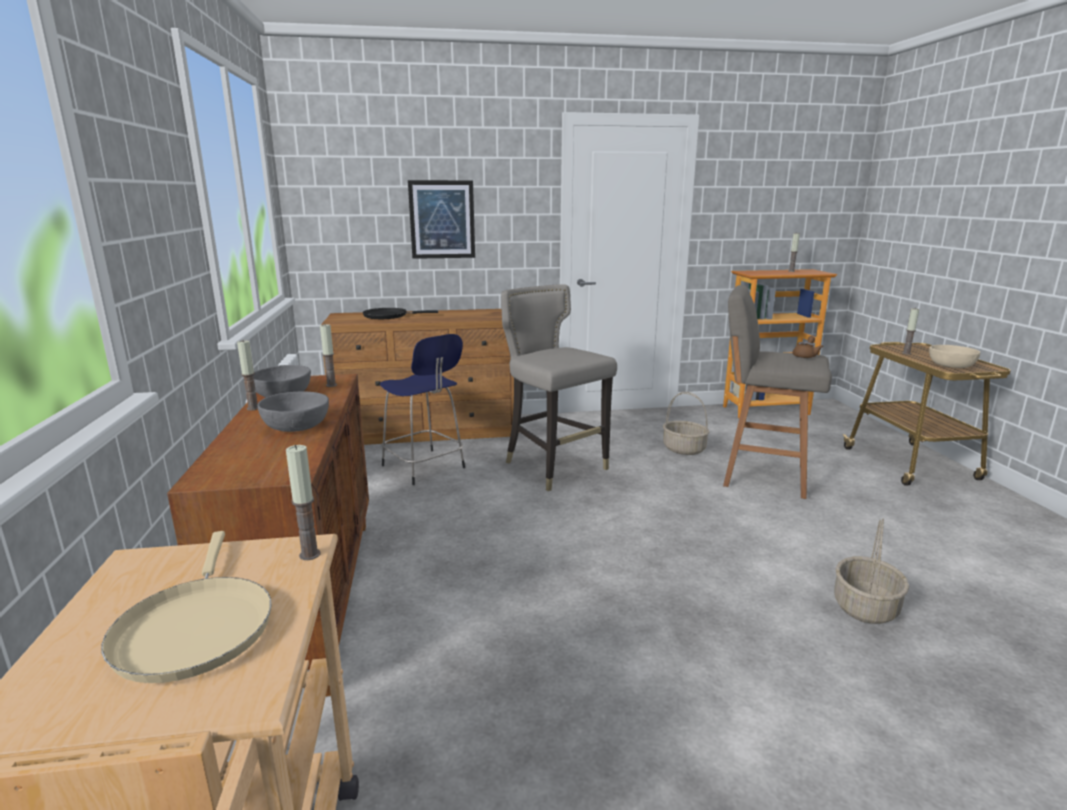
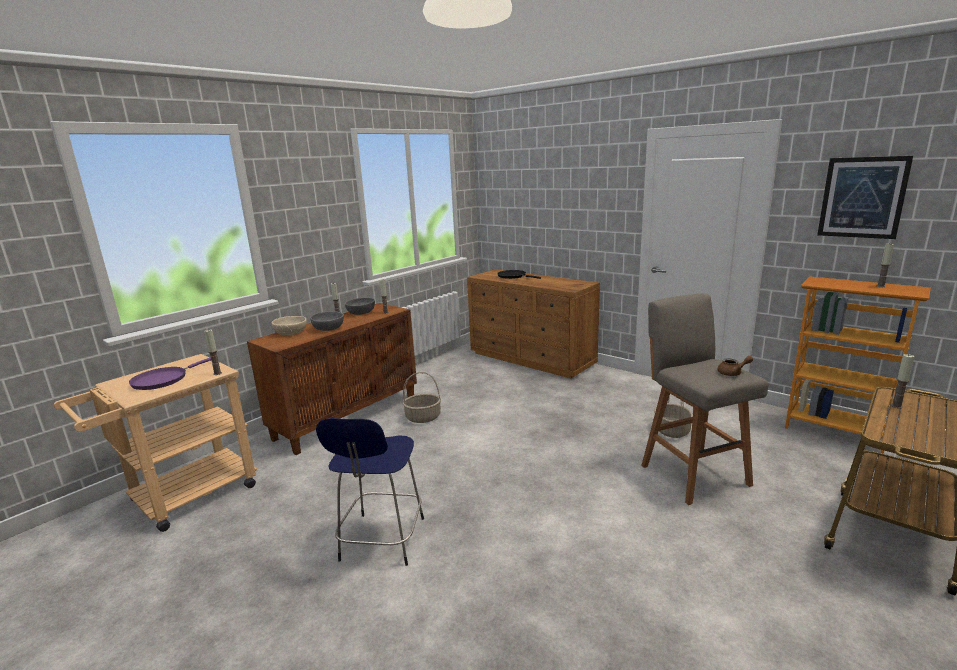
camera: 50 degrees right, 0 degrees up
(195, 627) = (163, 380): beige frying pan -> purple frying pan
(425, 468) = (489, 379): blue stool -> blue stool (382, 541)
(442, 219) = (559, 212): picture -> picture (862, 197)
(553, 467) = (555, 405): grey stool -> none
(866, 608) = (558, 578): basket -> basket (423, 417)
(951, 365) = (904, 432): beige bowl -> beige bowl (291, 332)

